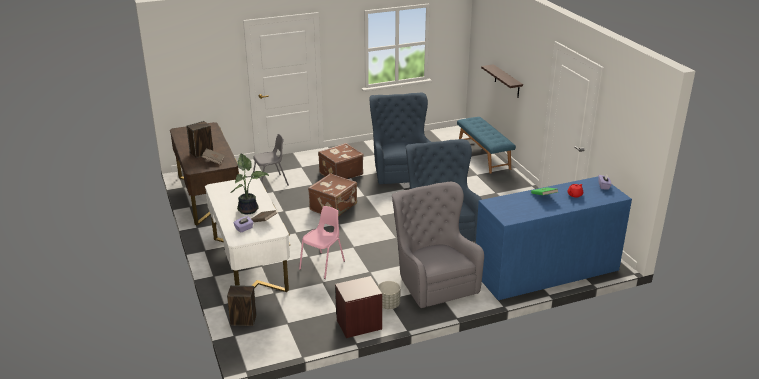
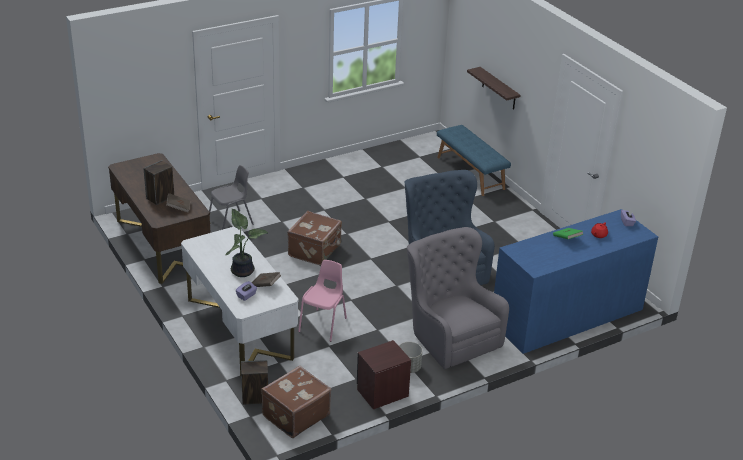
camera: 10 degrees left, 5 degrees up
(340, 173) = (310, 205): brown suitcase -> brown suitcase (295, 415)
(399, 170) = (378, 197): blue armchair -> none

